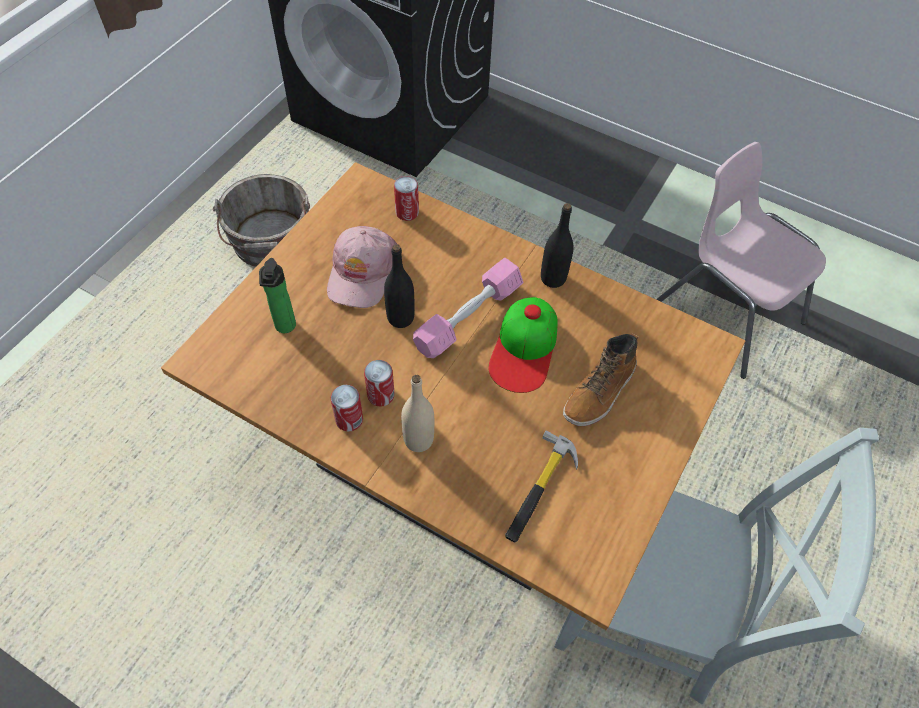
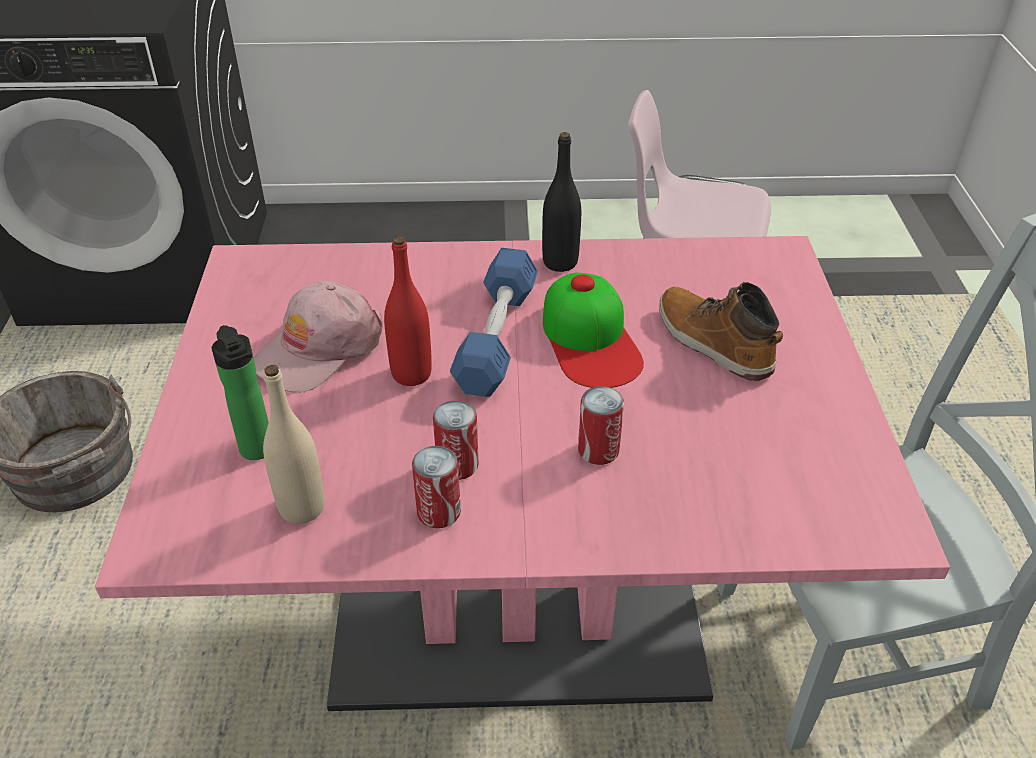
camera: 30 degrees left, 15 degrees down
(362, 272) = (318, 349): pink cap -> pink cap turned 60 degrees clockwise
(400, 318) = (411, 374): black bottle -> red bottle
(407, 212) = (326, 268): can -> can (598, 450)
(418, 440) = (550, 489): beige bottle -> beige bottle (302, 508)
(454, 473) = (518, 619): brown dining table -> pink dining table
(468, 317) = (496, 338): pink dumbbell -> blue dumbbell
(539, 490) = (740, 469): hammer -> none
(600, 392) = (712, 343): boot -> boot turned 135 degrees clockwise

